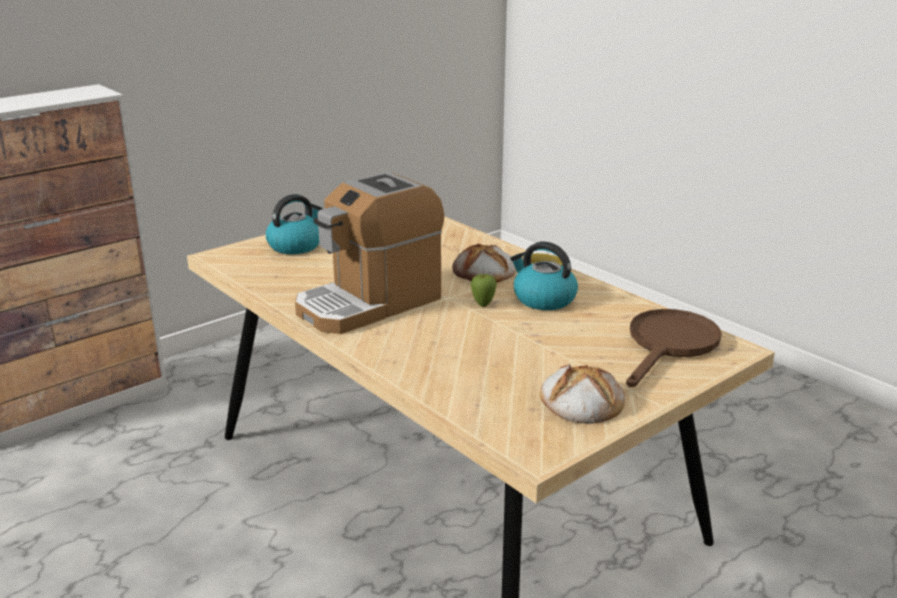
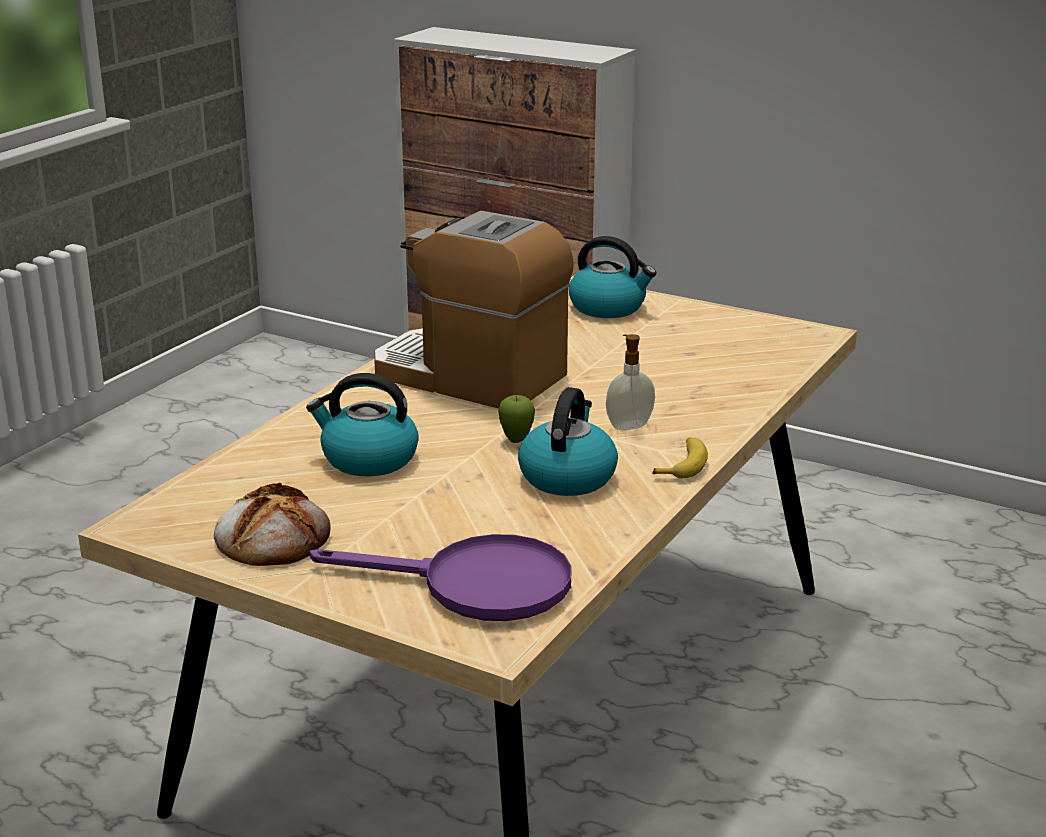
camera: 70 degrees right, 0 degrees up
(479, 354) = (368, 459): none -> kettle
(484, 272) = (628, 425): bread -> soap dispenser
(669, 345) = (476, 585): brown frying pan -> purple frying pan

